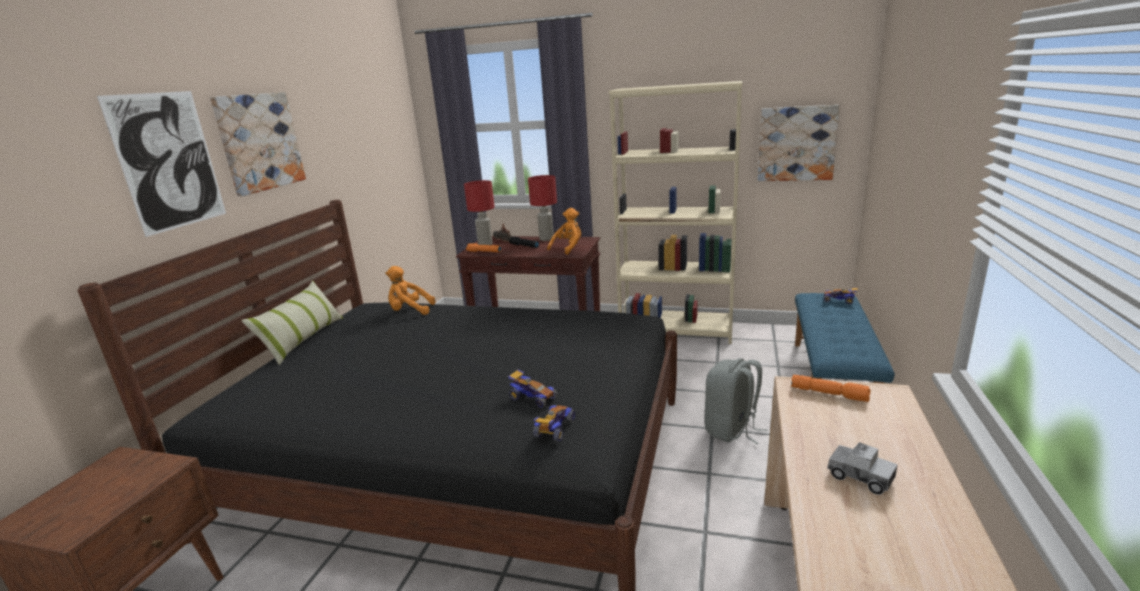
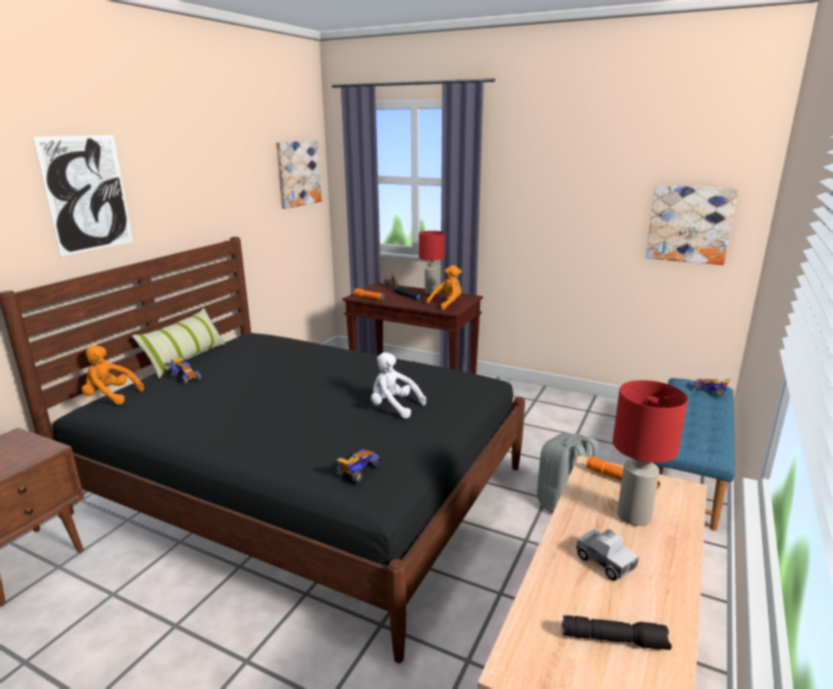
camera: 10 degrees right, 0 degrees up
(259, 142) = (170, 181): picture -> picture (298, 173)
(409, 311) = (283, 345): orange plush toy -> orange plush toy (111, 396)
(485, 244) = (373, 291): red table lamp -> red table lamp (633, 516)
(532, 398) = (352, 440): toy car -> toy car (185, 378)
(559, 357) = (394, 407): none -> white plush toy
(676, 331) = (548, 398): beige bookcase -> none
(914, 554) = (614, 639): none -> black flashlight

